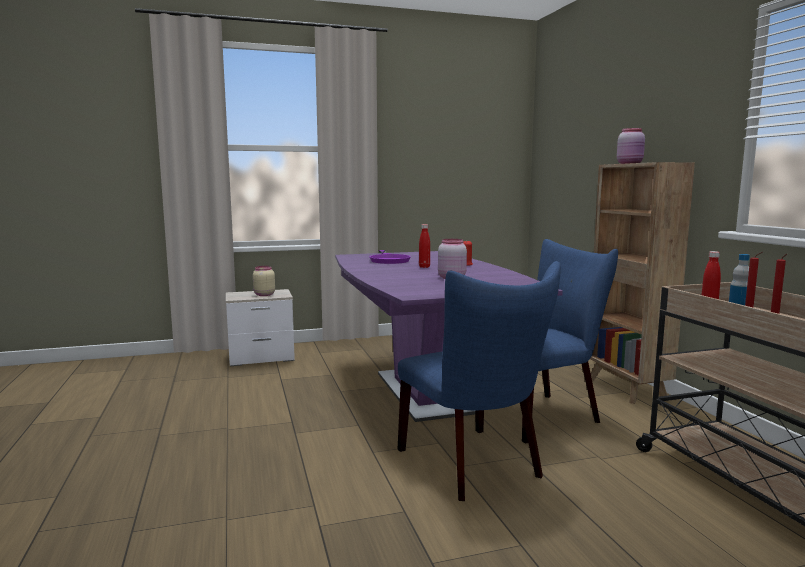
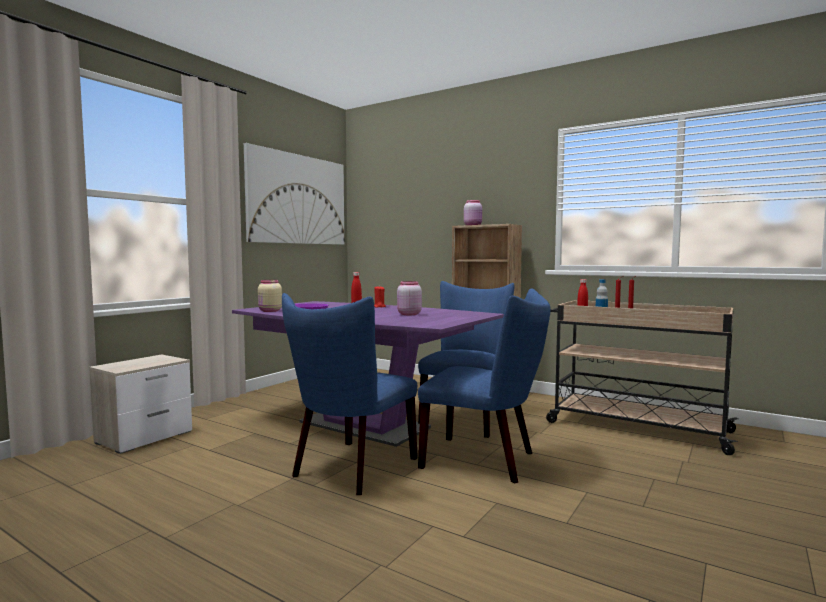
camera: 40 degrees left, 5 degrees down
(263, 295) = (149, 362): beige jar -> beige jar (269, 311)
(342, 430) = (350, 469): none -> blue chair
(458, 137) = (298, 199): none -> picture

